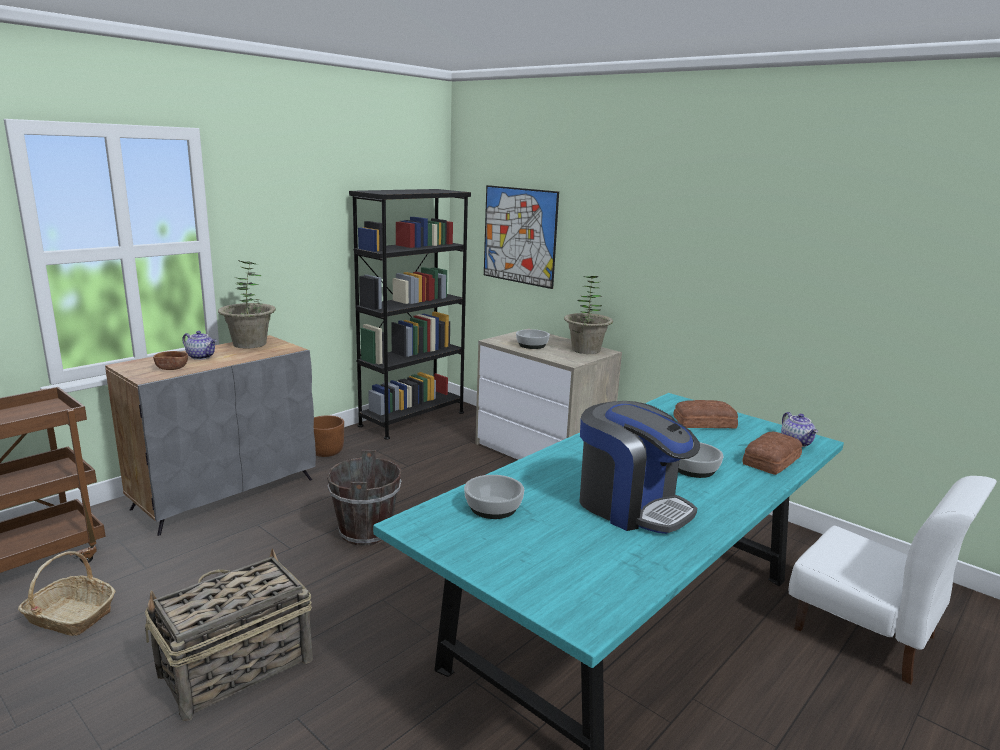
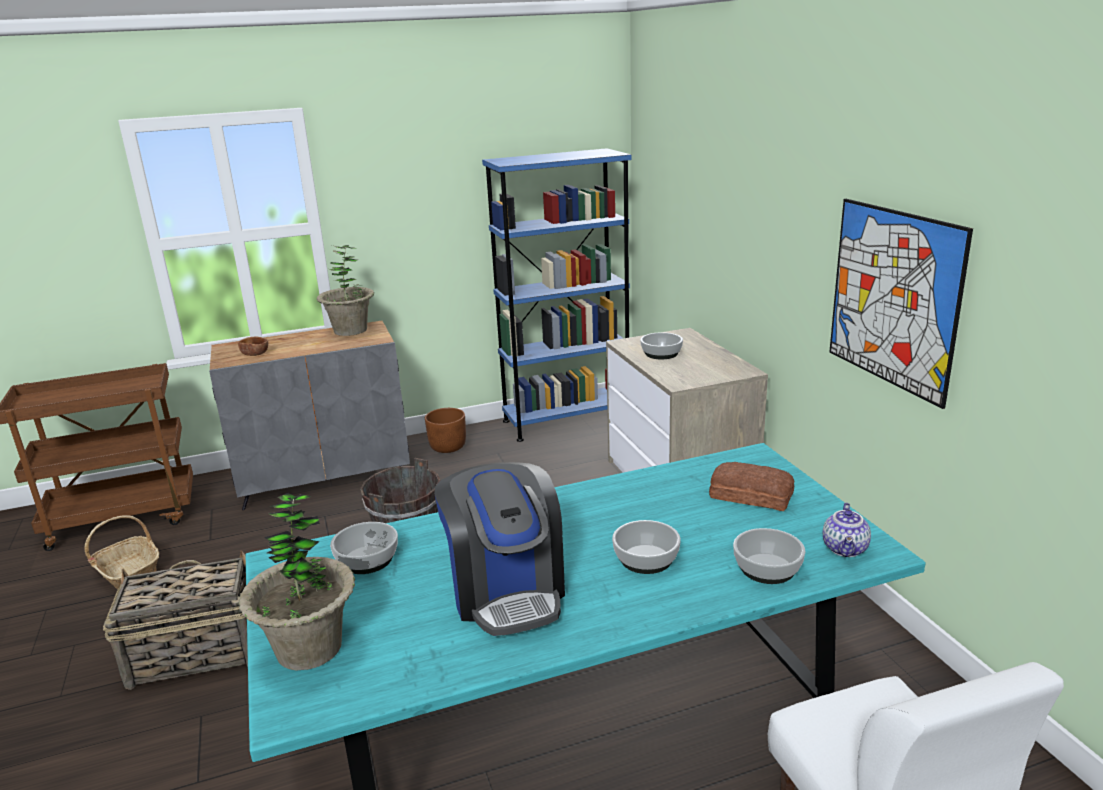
camera: 30 degrees right, 5 degrees up
(201, 357) = (293, 342): teapot -> none
(412, 419) = (566, 420): black bookcase -> blue bookcase
(519, 235) = (683, 210): picture -> picture (893, 298)
(586, 350) = (721, 367): potted plant -> potted plant (309, 648)
(770, 460) = (766, 568): bread -> bowl

